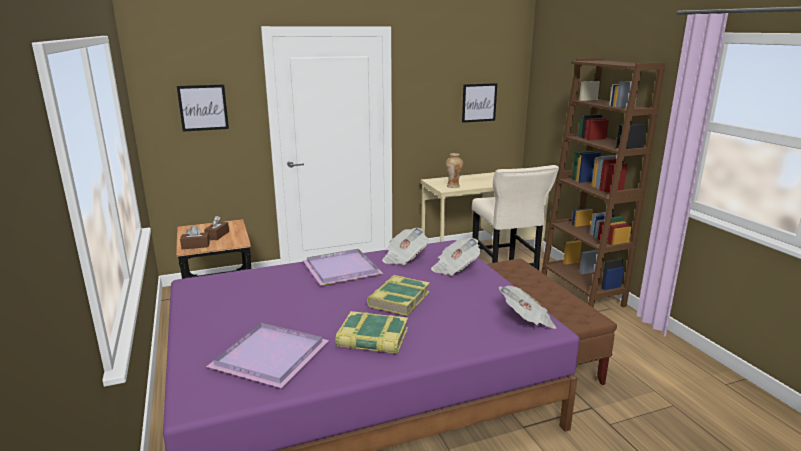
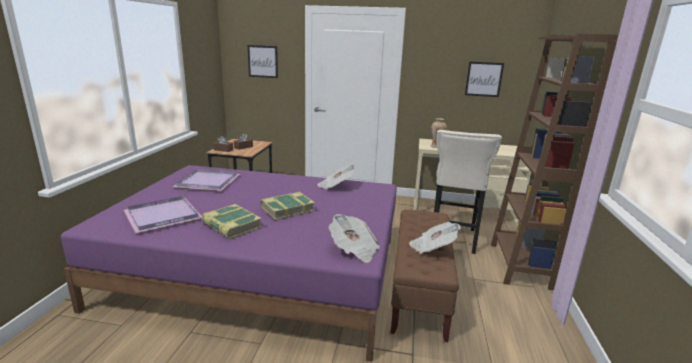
camera: 30 degrees right, 0 degrees up
(341, 270) = (283, 183): purple tray -> purple tray (206, 182)
(455, 268) = (360, 201): newspaper -> newspaper (432, 248)

